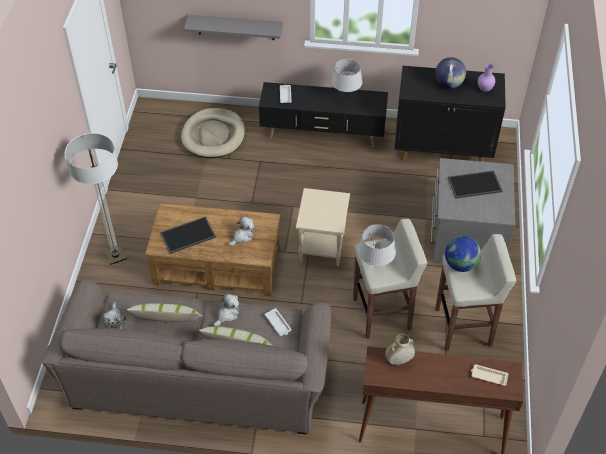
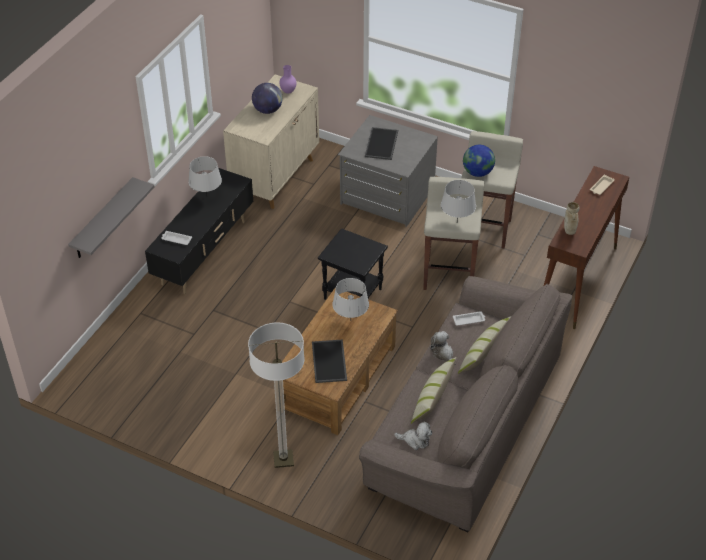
camera: 70 degrees left, 5 degrees down
(213, 135) = (152, 338): beige dog bed -> none
(242, 236) = (350, 320): plush toy -> grey table lamp
(323, 248) = (353, 293): beige side table -> black side table
(443, 149) = (275, 177): black cabinet -> beige cabinet

